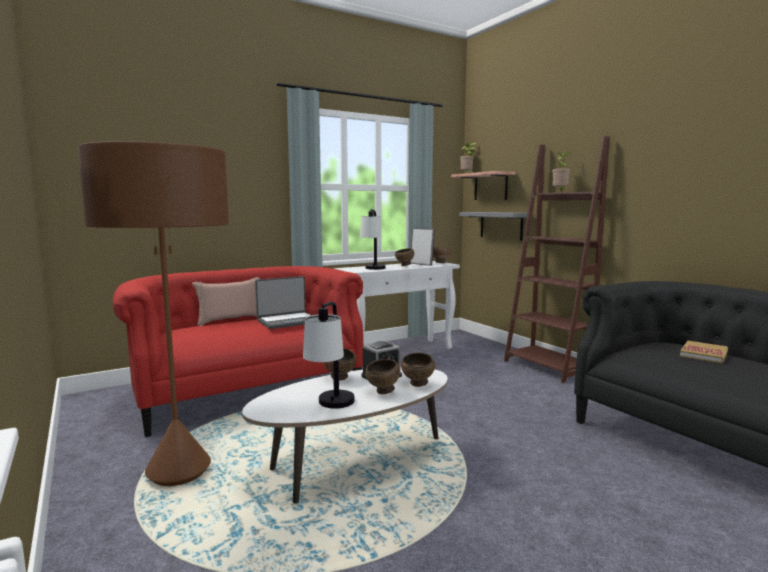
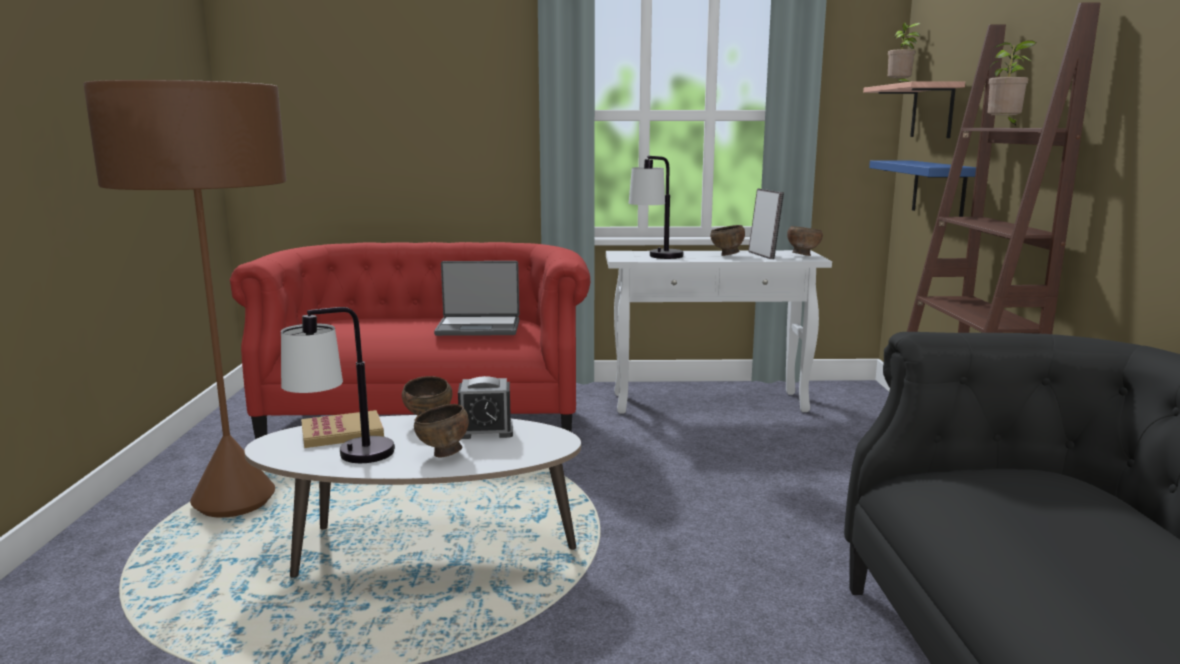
camera: 30 degrees right, 5 degrees up
(230, 320) = (418, 316): beige pillow -> none
(418, 384) = (508, 454): brown bowl -> none
(501, 225) = (938, 190): grey shelf -> blue shelf
(704, 354) = (1087, 516): book -> book (342, 433)

